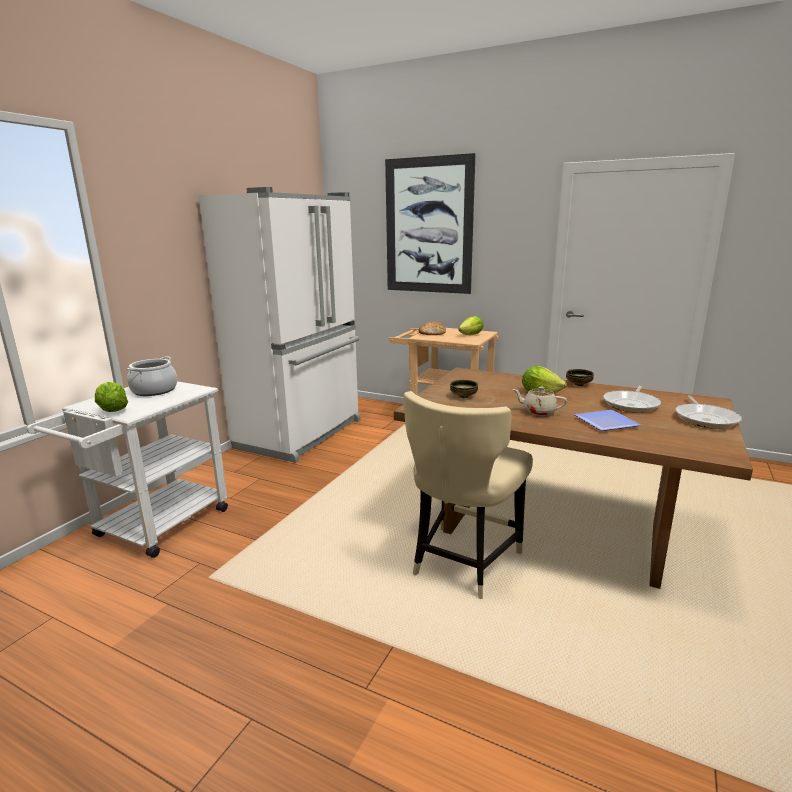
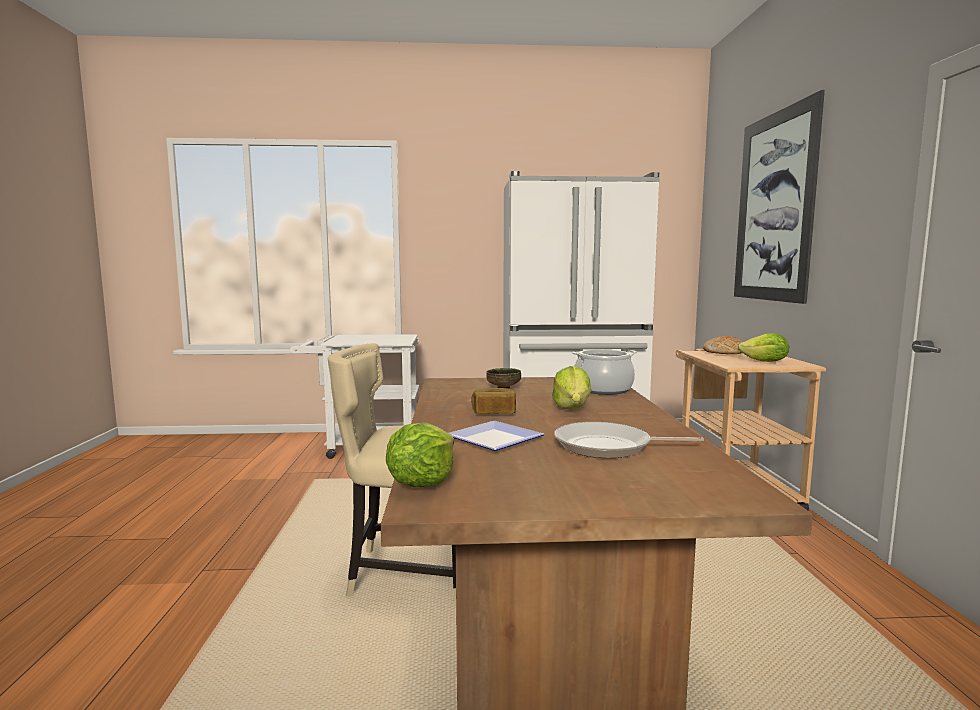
camera: 60 degrees right, 10 degrees down
(112, 410) = (336, 338): lettuce -> lettuce (422, 482)
(154, 390) = (386, 337): cooking pot -> cooking pot (603, 389)
(538, 411) = (494, 412): beige teapot -> bread
(579, 385) = (654, 419): bowl -> none
(705, 419) = (613, 491): frying pan -> none

